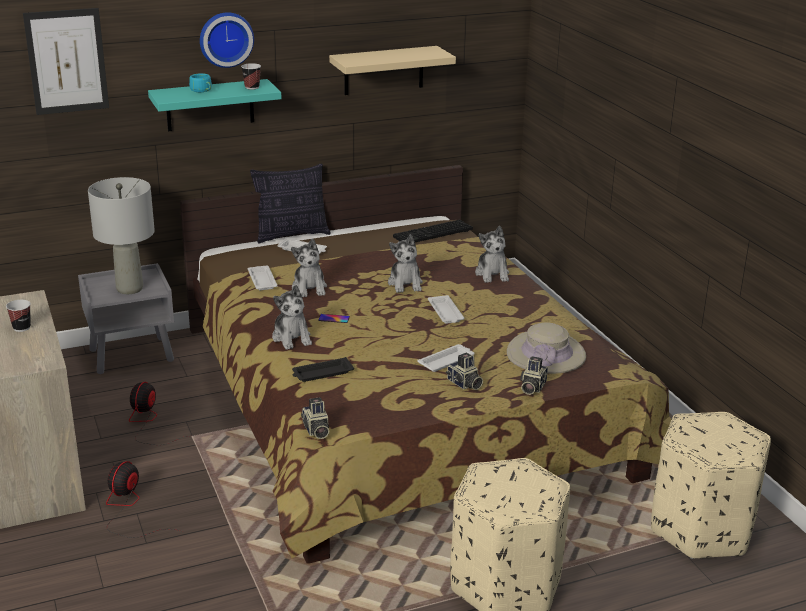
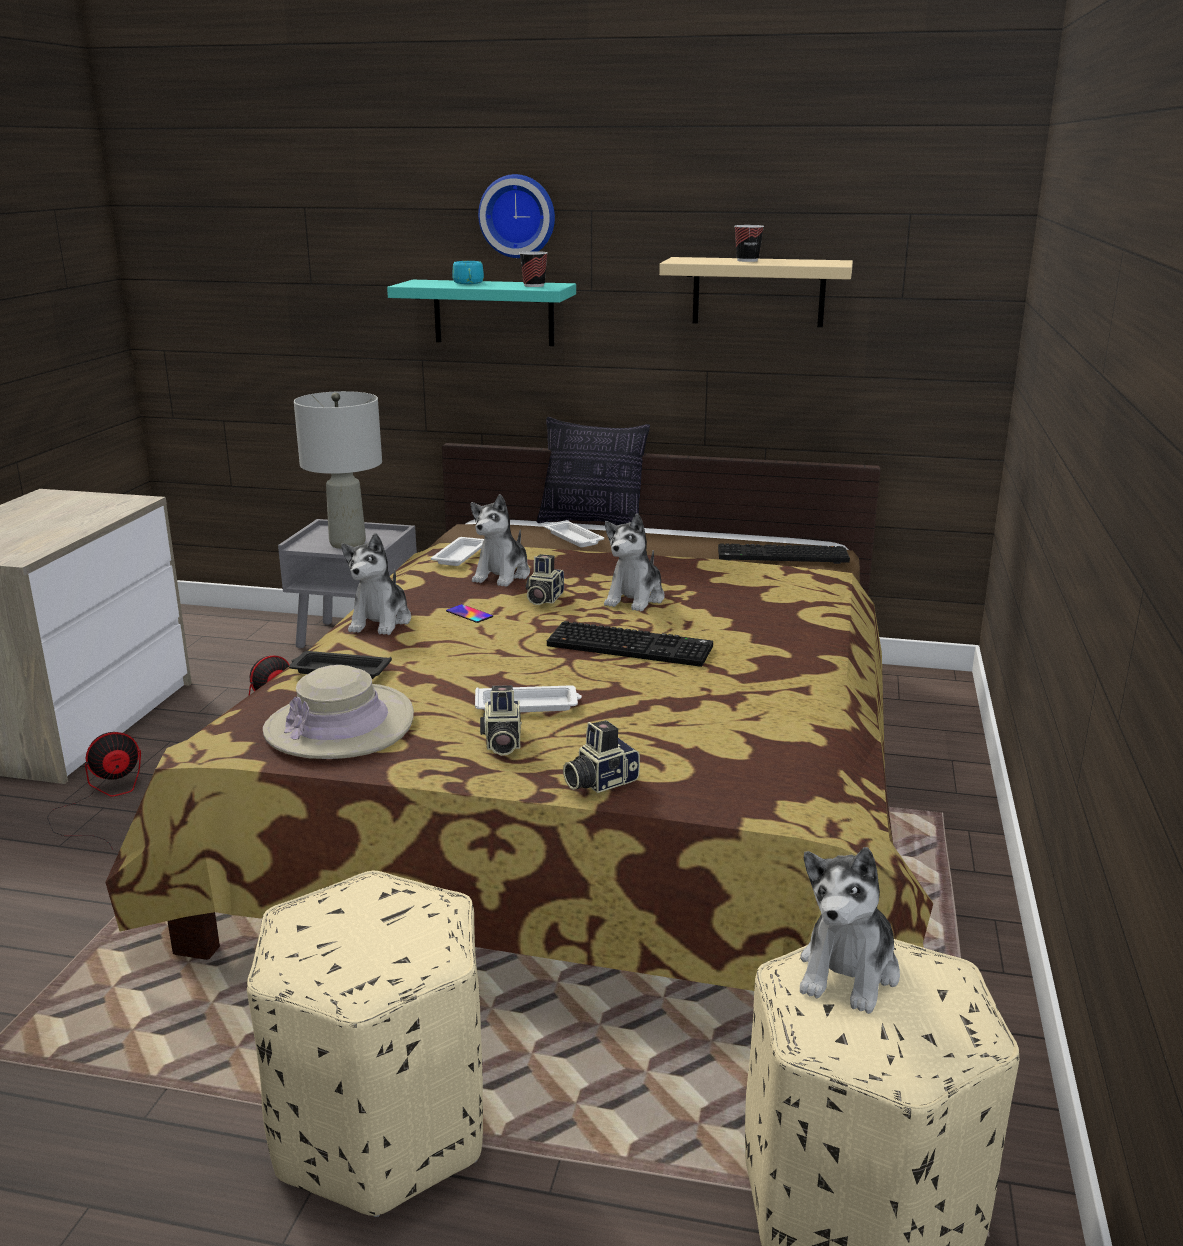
camera: 35 degrees right, 5 degrees down
(21, 328) = (69, 523): cup -> cup (747, 260)
(67, 61) = (313, 227): picture -> none
(316, 430) = (205, 736): camera -> camera (543, 599)
(446, 313) = (632, 646): white tray -> keyboard
(492, 274) = (788, 617): plush toy -> plush toy (849, 971)
(546, 354) = (700, 742): beige hat -> beige hat (340, 725)

